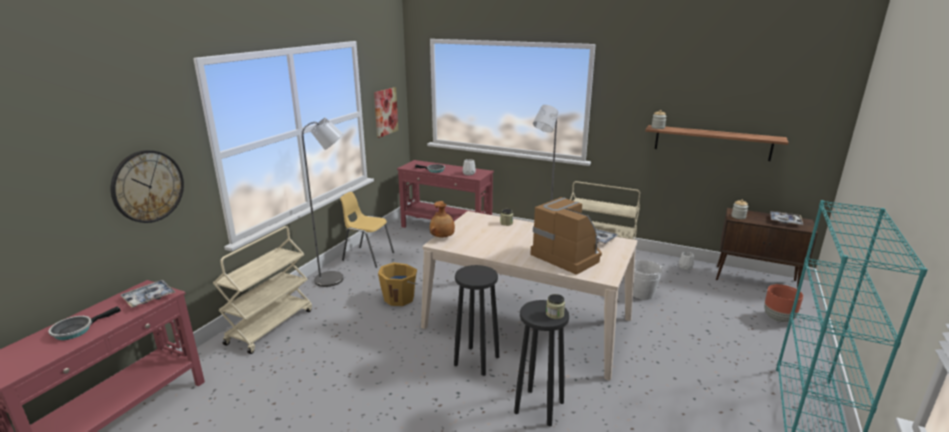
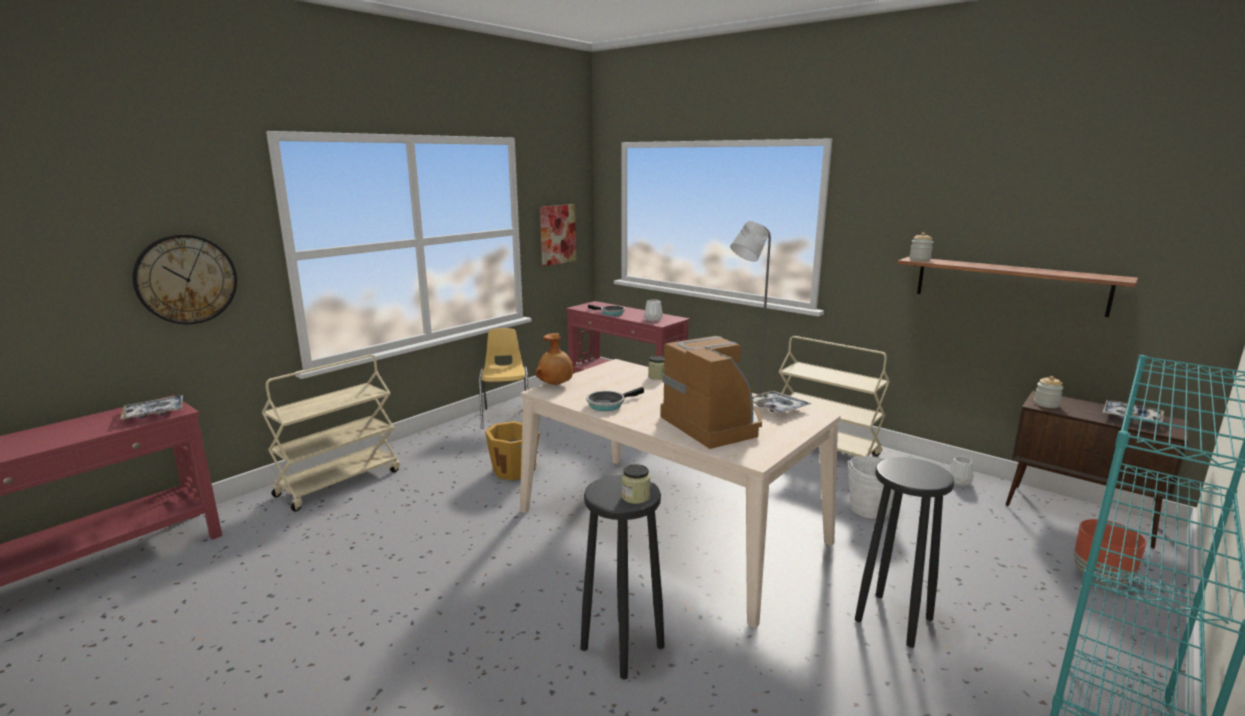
camera: 15 degrees right, 5 degrees down
(76, 330) = (48, 436): frying pan -> frying pan (608, 404)
(335, 279) = (450, 438): grey floor lamp -> none
(367, 256) = (506, 417): yellow chair -> yellow chair turned 45 degrees clockwise
(476, 361) = (568, 566): black stool -> black stool (893, 620)

